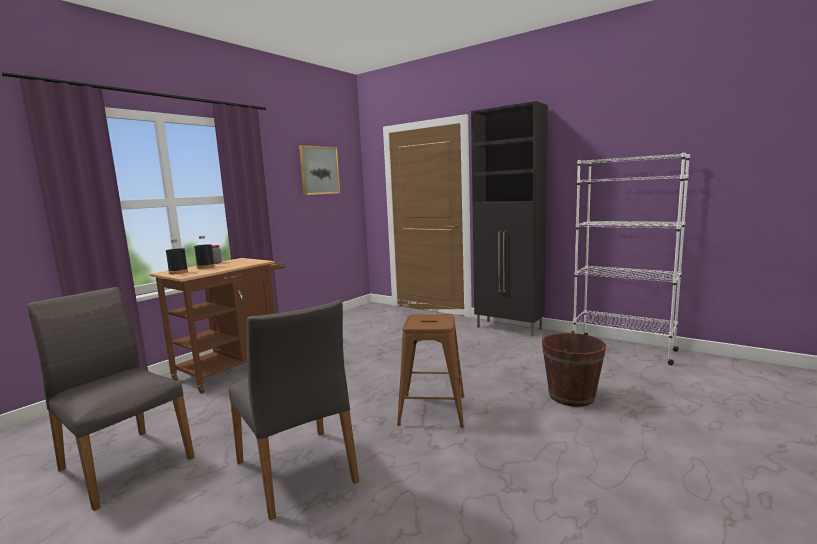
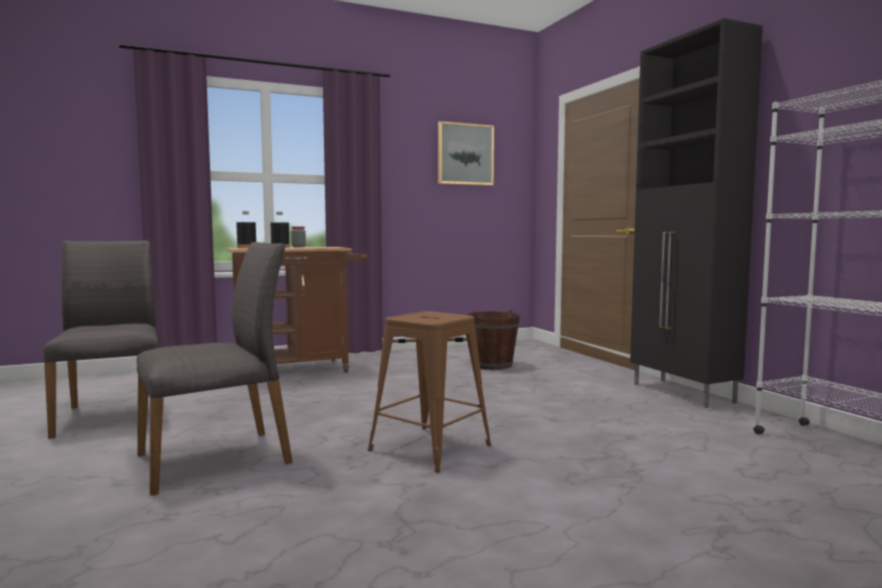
camera: 30 degrees right, 5 degrees down
(298, 471) = (216, 459): grey chair -> grey chair turned 120 degrees counterclockwise
(571, 396) = (650, 483): brown bucket -> brown bucket (492, 365)

